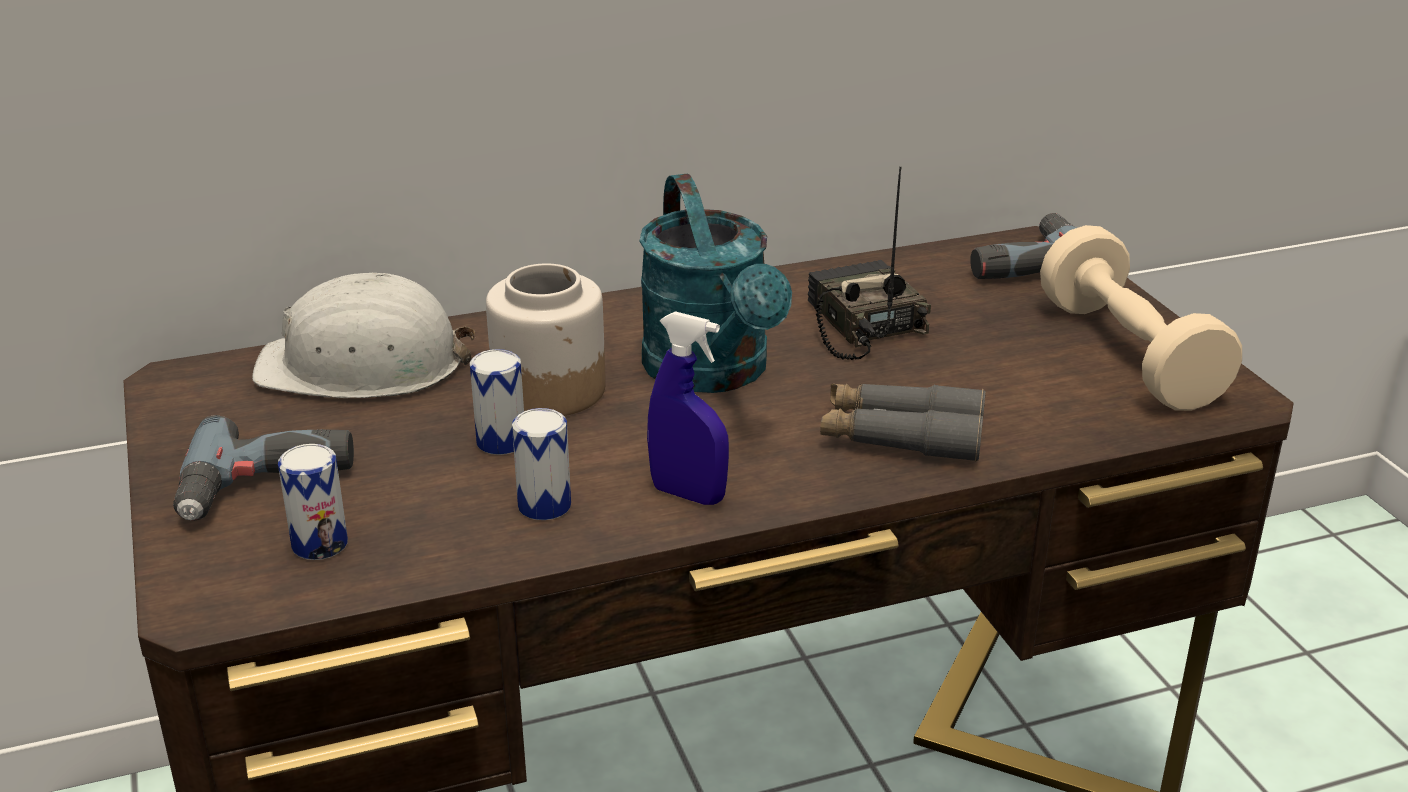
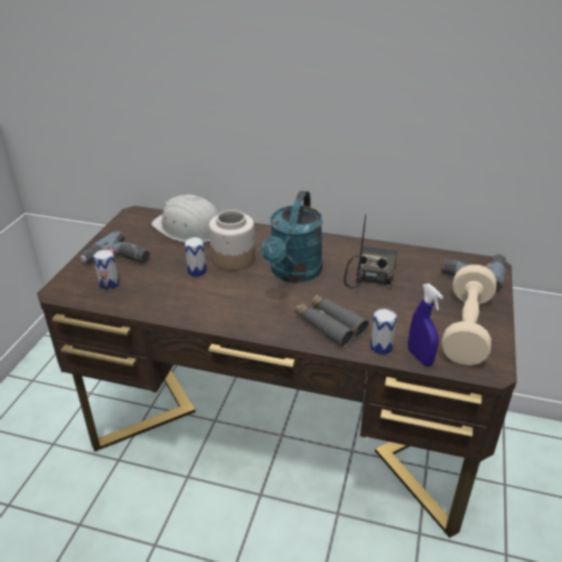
camera: 35 degrees right, 5 degrees up
(544, 505) = (183, 299): can -> can (381, 347)
(688, 494) = (230, 315): blue spray bottle -> blue spray bottle (420, 357)

